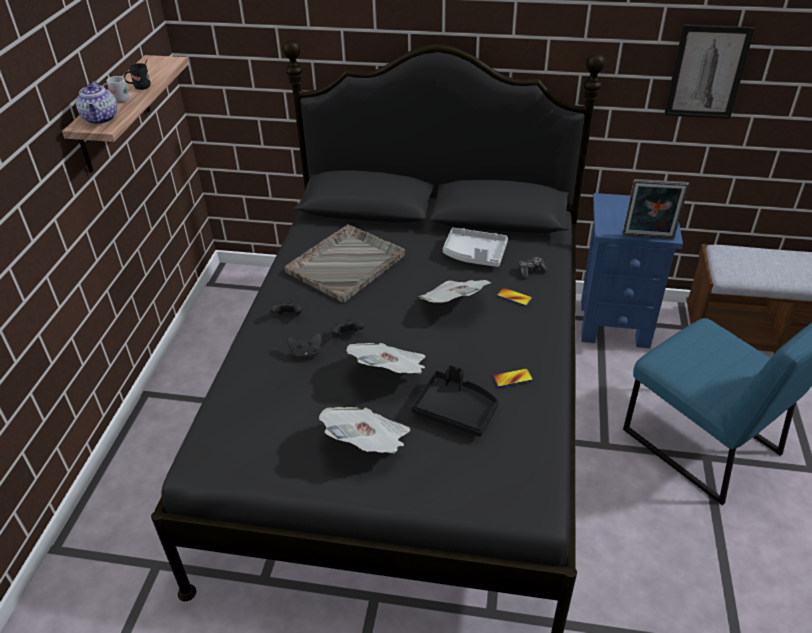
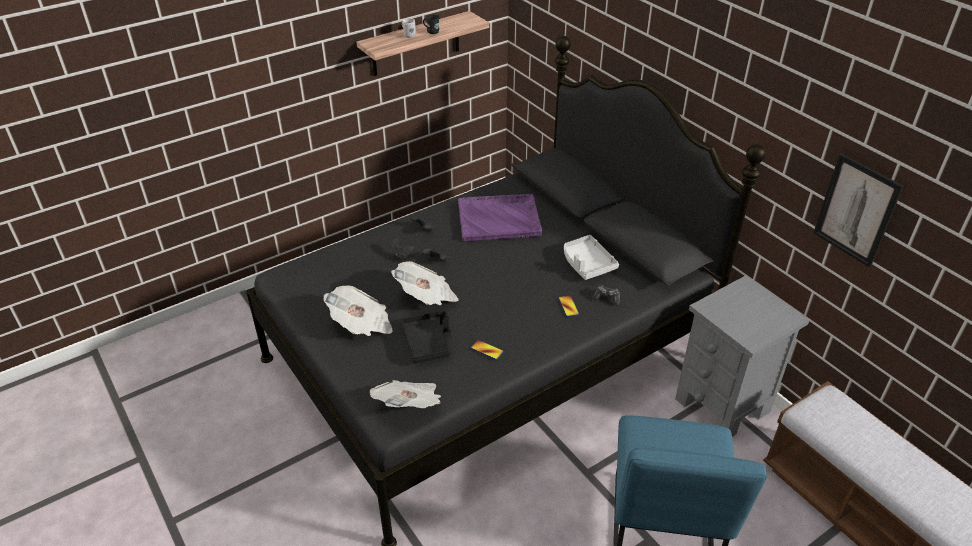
camera: 45 degrees right, 0 degrees up
(101, 119) = (382, 43): teapot -> none
(347, 263) = (499, 219): grey tray -> purple tray
(453, 304) = (523, 285): newspaper -> newspaper (410, 406)
(615, 324) = (722, 406): blue nightstand -> grey nightstand
(648, 238) = (730, 332): picture frame -> none

